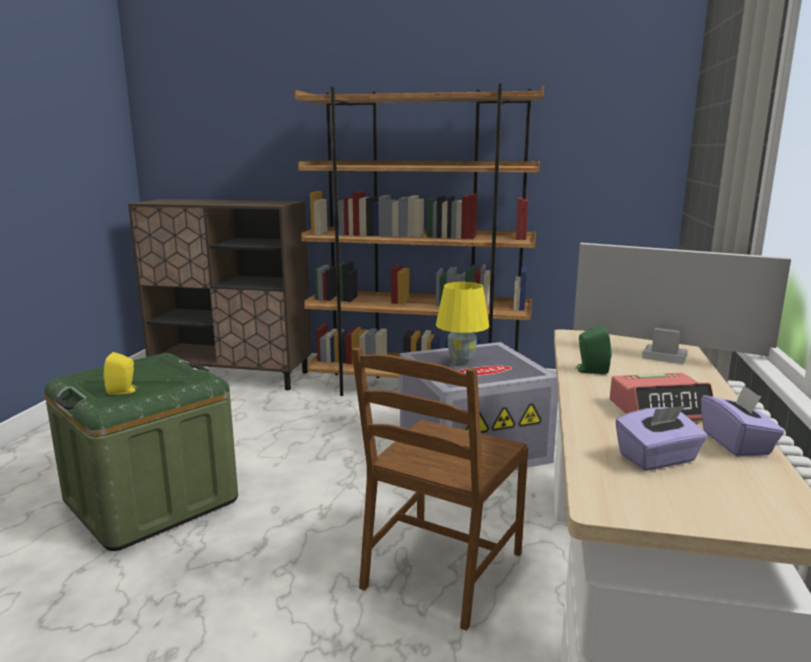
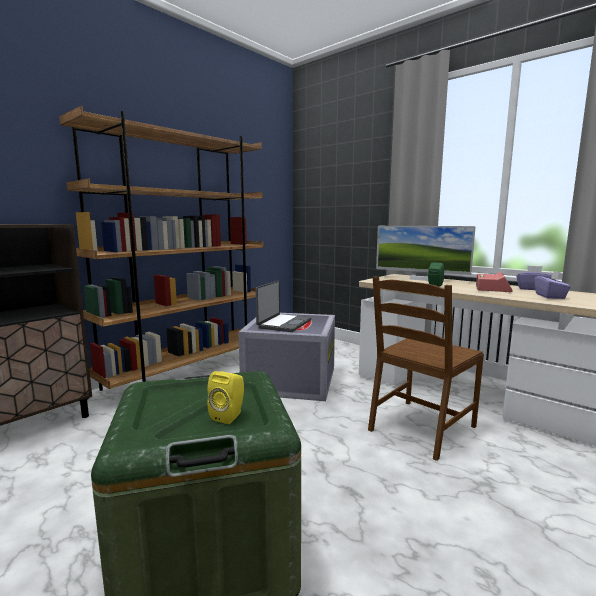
camera: 60 degrees left, 5 degrees down
(441, 570) = (421, 428): brown chair -> brown chair turned 75 degrees clockwise
(462, 362) = (283, 324): yellow table lamp -> laptop
(664, 356) = (420, 279): monitor -> monitor turned 120 degrees counterclockwise

